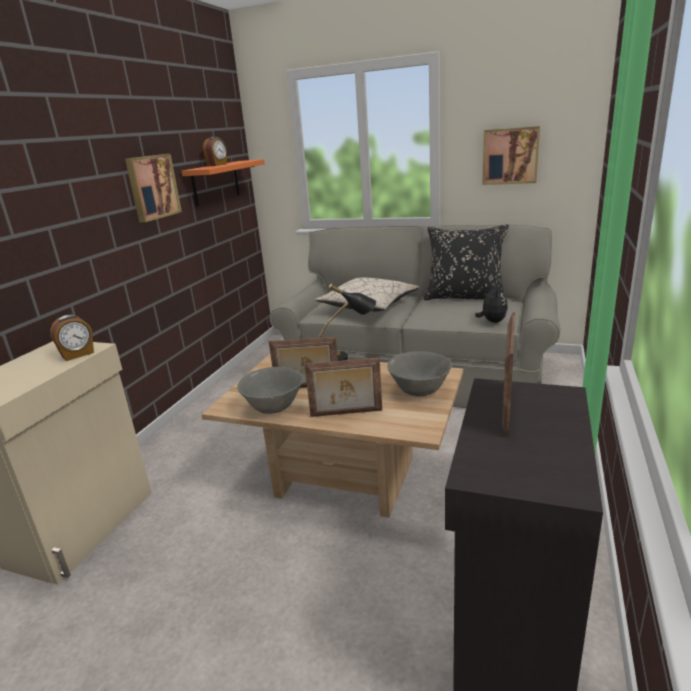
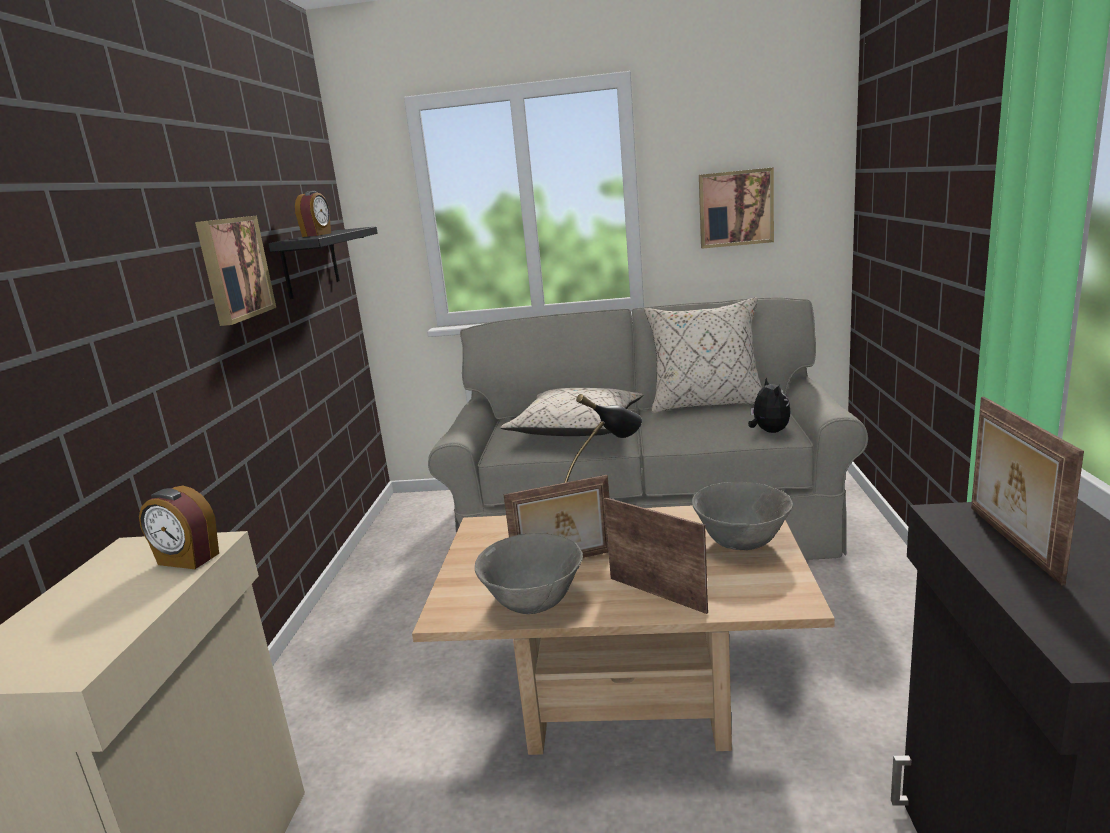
camera: 15 degrees left, 5 degrees down
(78, 354) = (187, 560): alarm clock -> alarm clock turned 75 degrees clockwise
(215, 182) = (310, 263): orange shelf -> black shelf
(346, 413) = (658, 593): picture frame -> picture frame turned 120 degrees counterclockwise
(464, 298) = (706, 404): black pillow -> beige pillow

